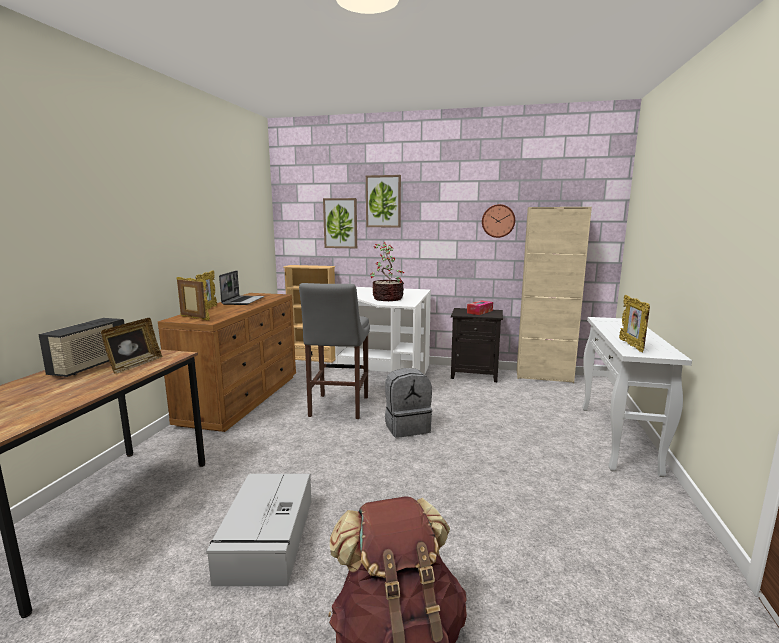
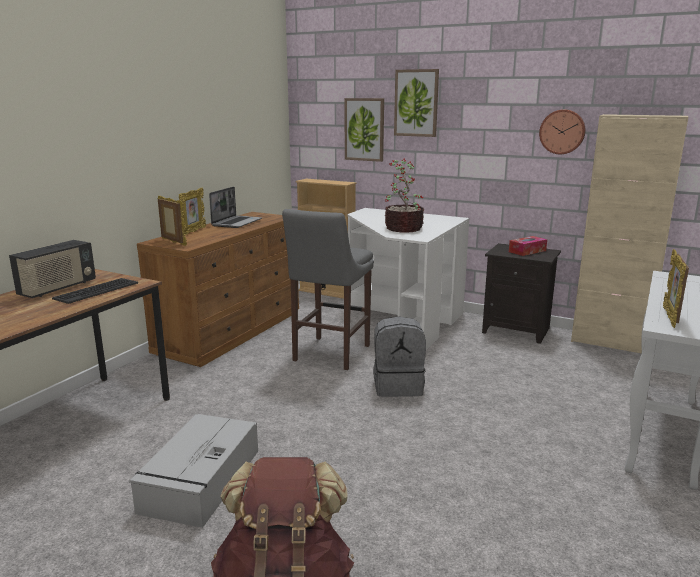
camera: 15 degrees right, 5 degrees up
(134, 365) = (96, 291): picture frame -> keyboard

